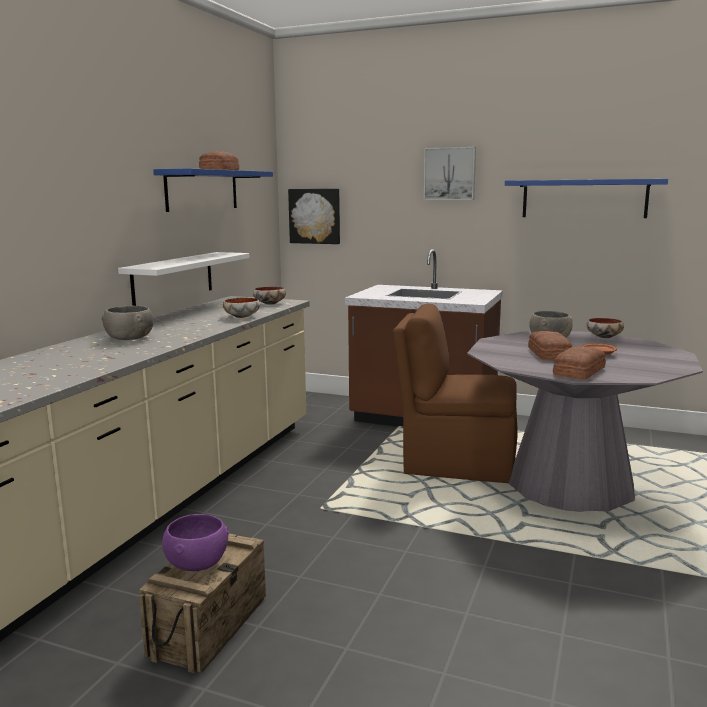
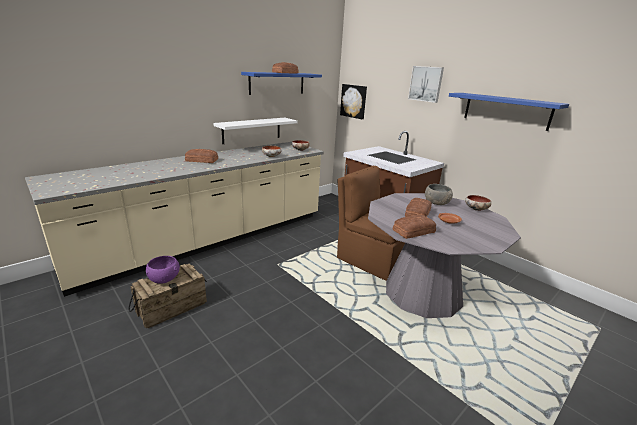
camera: 25 degrees right, 10 degrees up
(129, 338) = (201, 160): grey bowl -> bread

